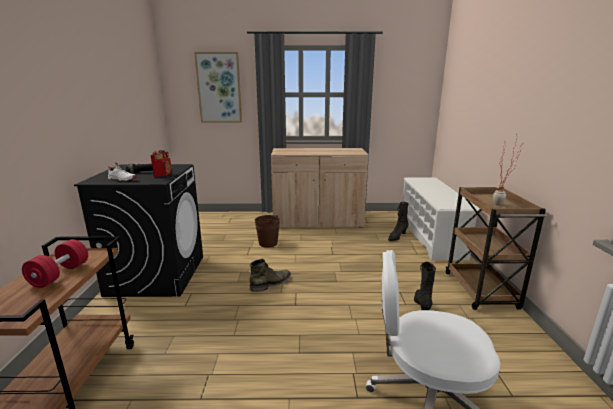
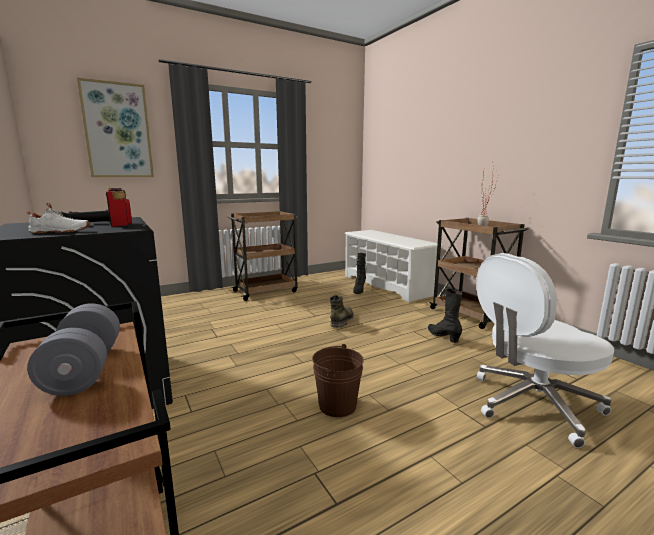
camera: 30 degrees left, 5 degrees down
(60, 274) = (84, 369): red dumbbell -> grey dumbbell
(268, 243) = (231, 320): brown bucket -> brown bucket (337, 405)
(271, 283) = (281, 357): green boot -> green boot (342, 320)
(318, 222) = (266, 291): beige cabinet -> brown cart

